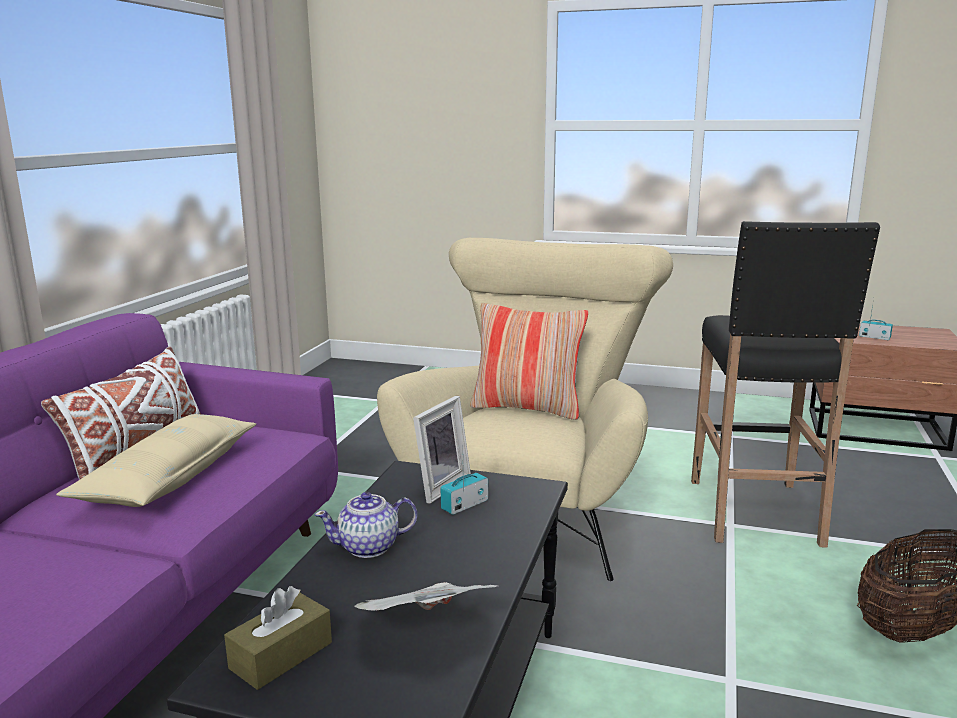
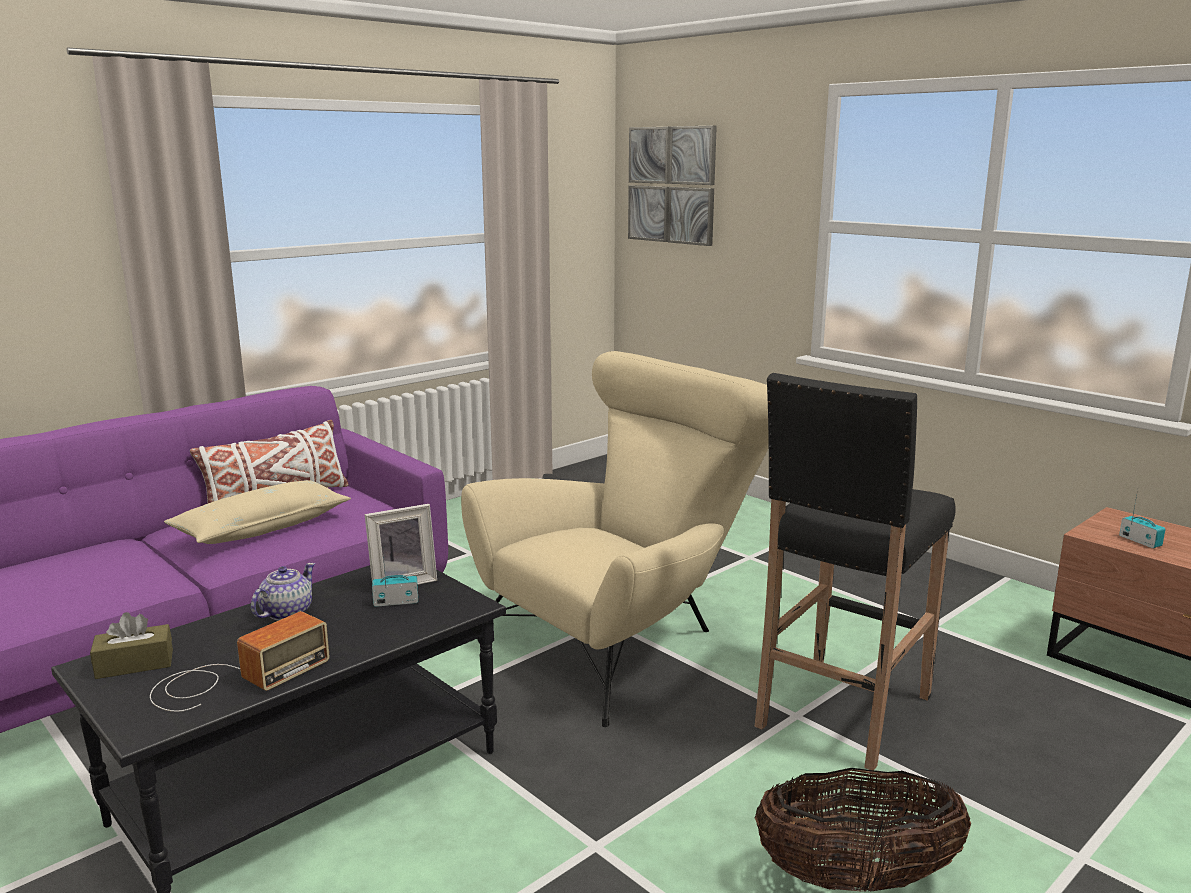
camera: 30 degrees right, 0 degrees up
(369, 547) = (286, 613): teapot -> teapot turned 105 degrees clockwise
(382, 96) = (671, 185): none -> picture
(428, 629) = (234, 679): newspaper -> radio
(527, 408) = (613, 535): pillow -> none

